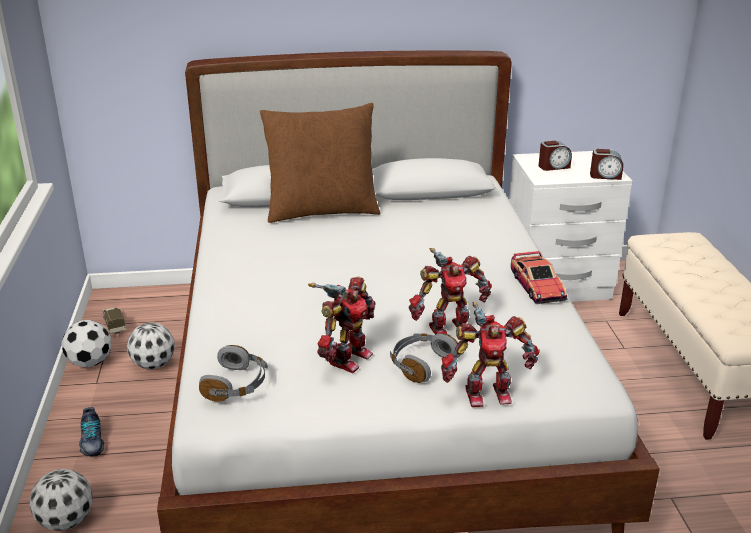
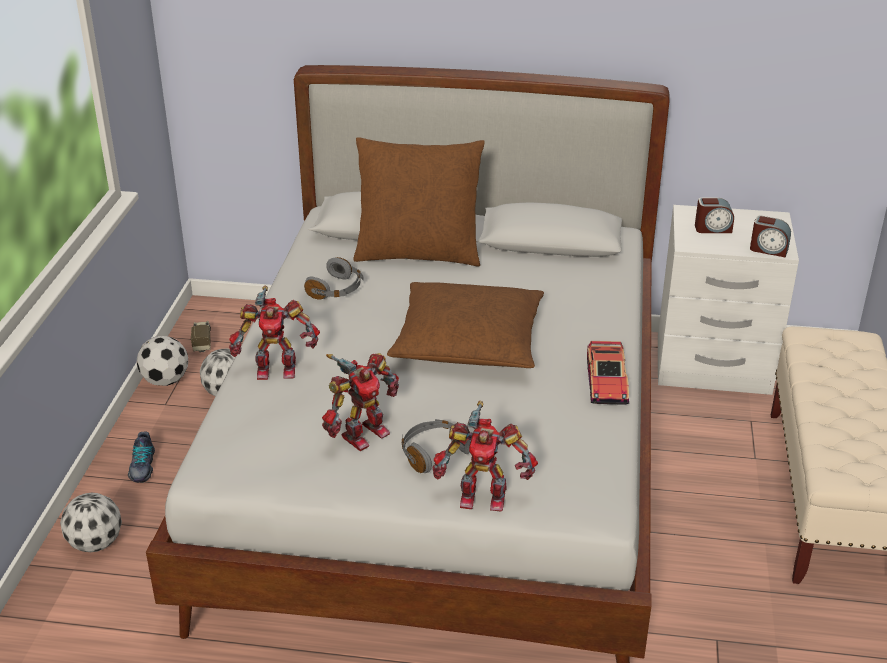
camera: 15 degrees right, 5 degrees up
(237, 385) = (243, 445): grey headphones -> grey headphones (337, 290)
(402, 270) = (468, 341): none -> brown pillow
(448, 328) = (483, 416): toy robot -> toy robot (276, 368)

